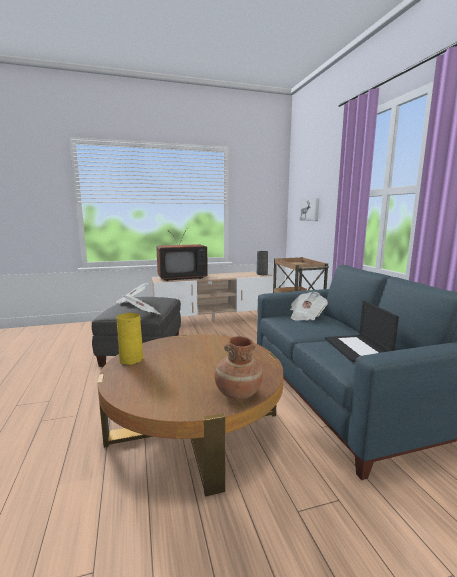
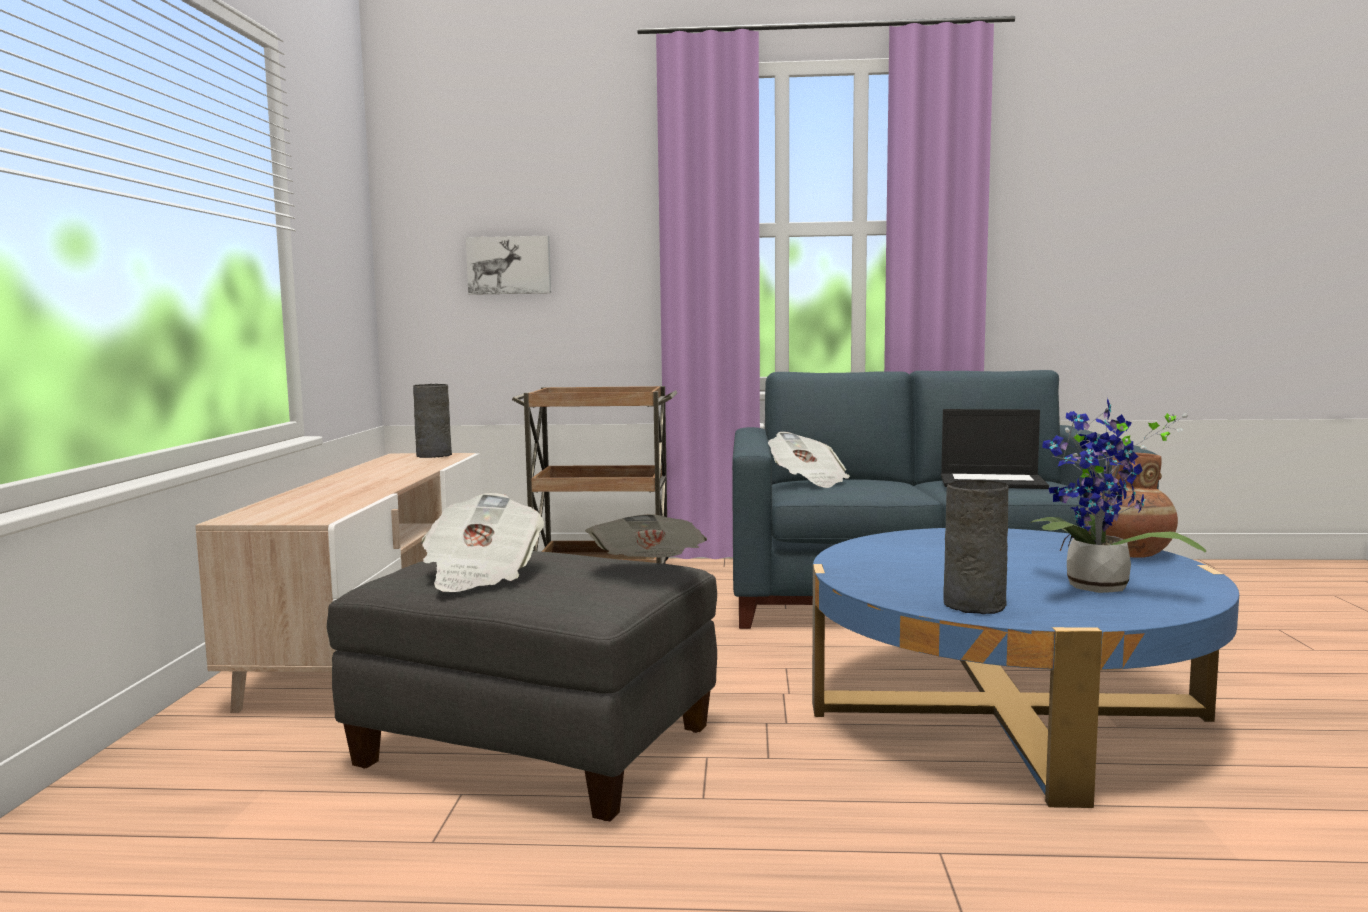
camera: 70 degrees left, 5 degrees down
(132, 360) = (975, 605): yellow vase -> grey vase
(159, 382) = (1096, 589): none -> potted plant
(181, 278) = (317, 501): television -> none
(194, 425) = (1007, 712): brown coffee table -> blue coffee table

